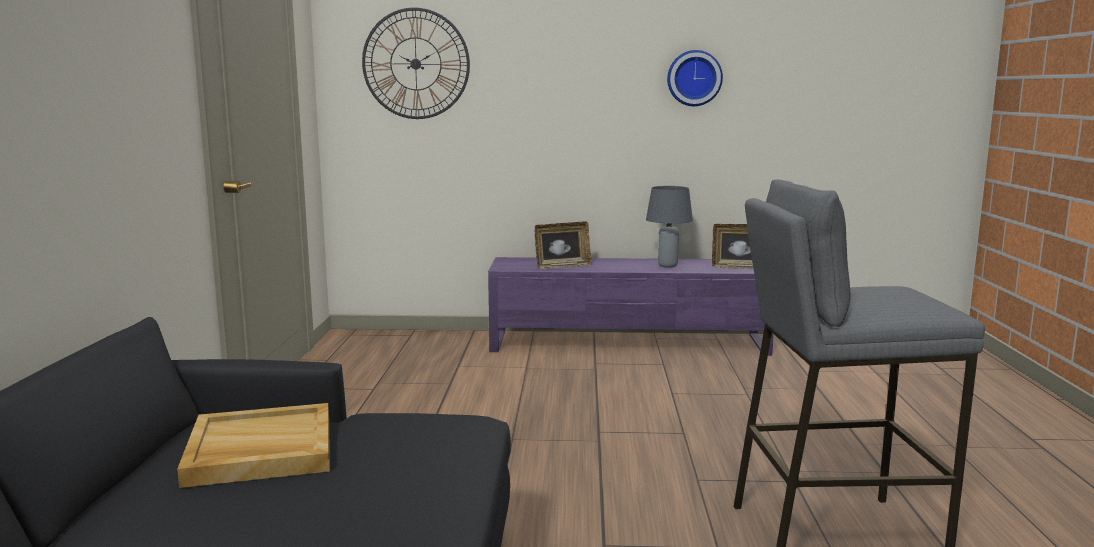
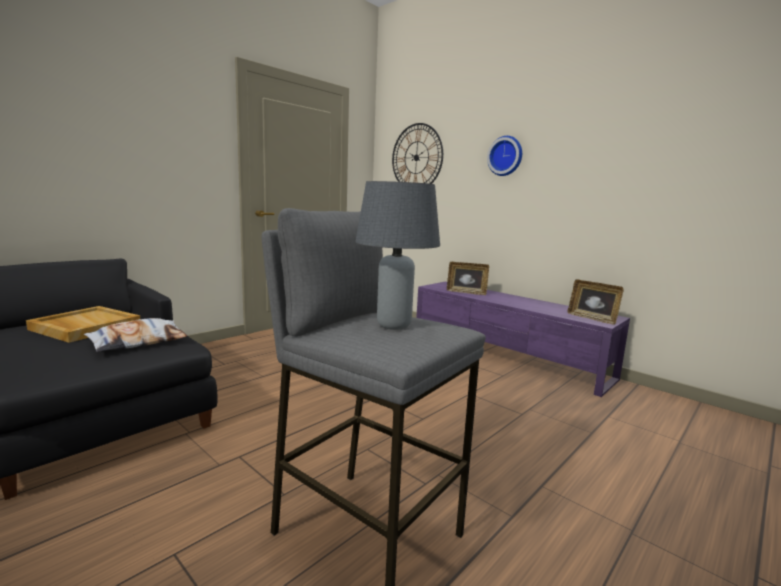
camera: 40 degrees right, 0 degrees up
(413, 436) = (138, 342): none -> pillow
(667, 266) = (536, 306): grey table lamp -> grey table lamp (393, 326)
(694, 78) = (588, 163): wall clock -> wall clock (506, 156)

